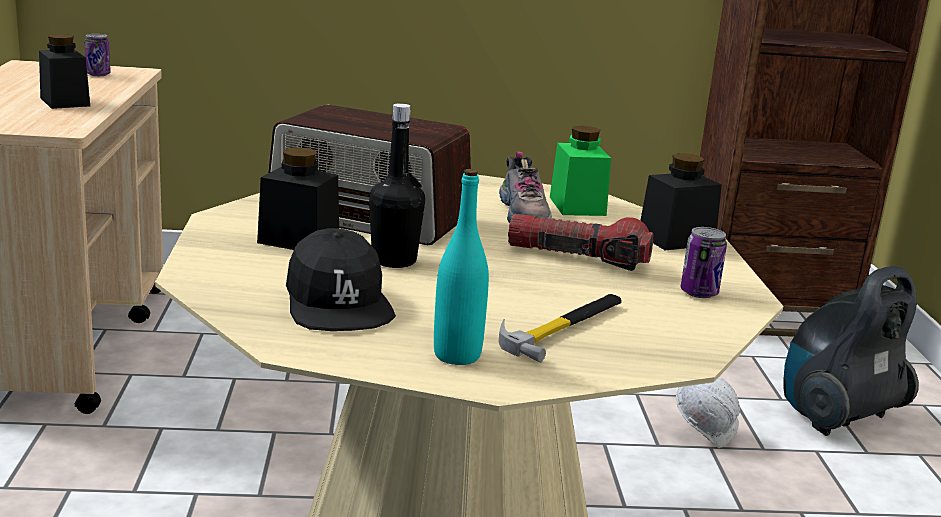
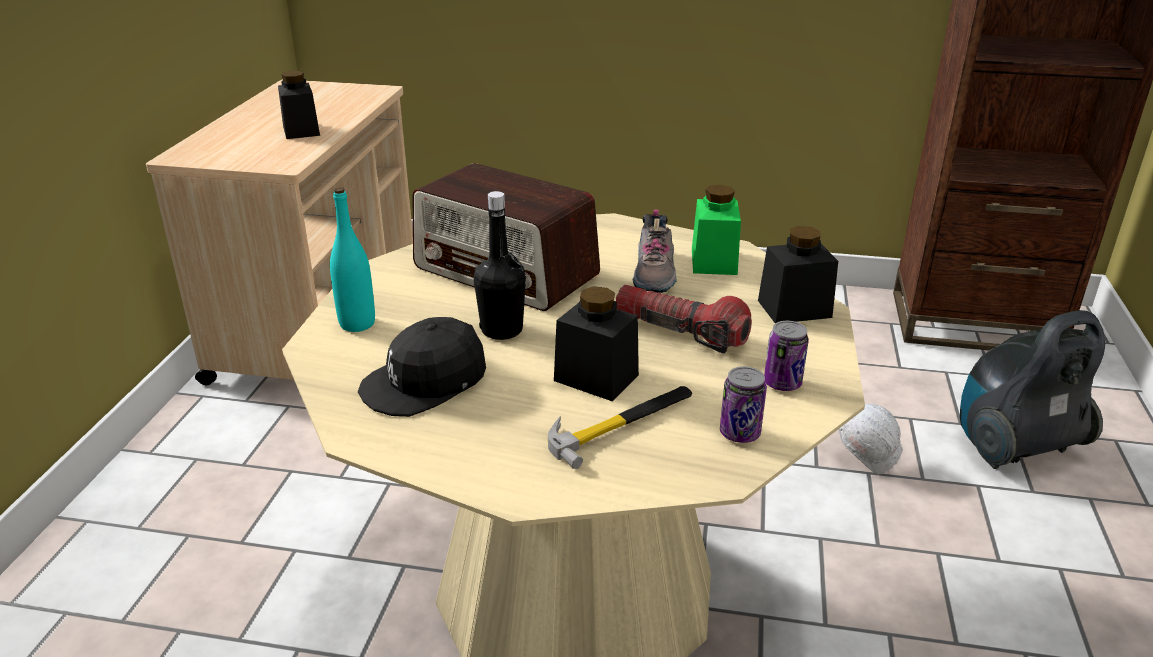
camera: 15 degrees right, 10 degrees up
(98, 74) = (345, 95): can -> can (739, 433)
(298, 240) = (427, 302): black jar -> black jar (596, 378)
(337, 303) = (425, 382): black cap -> black cap turned 60 degrees clockwise
(457, 355) = (503, 455): turquoise bottle -> turquoise bottle (357, 323)

